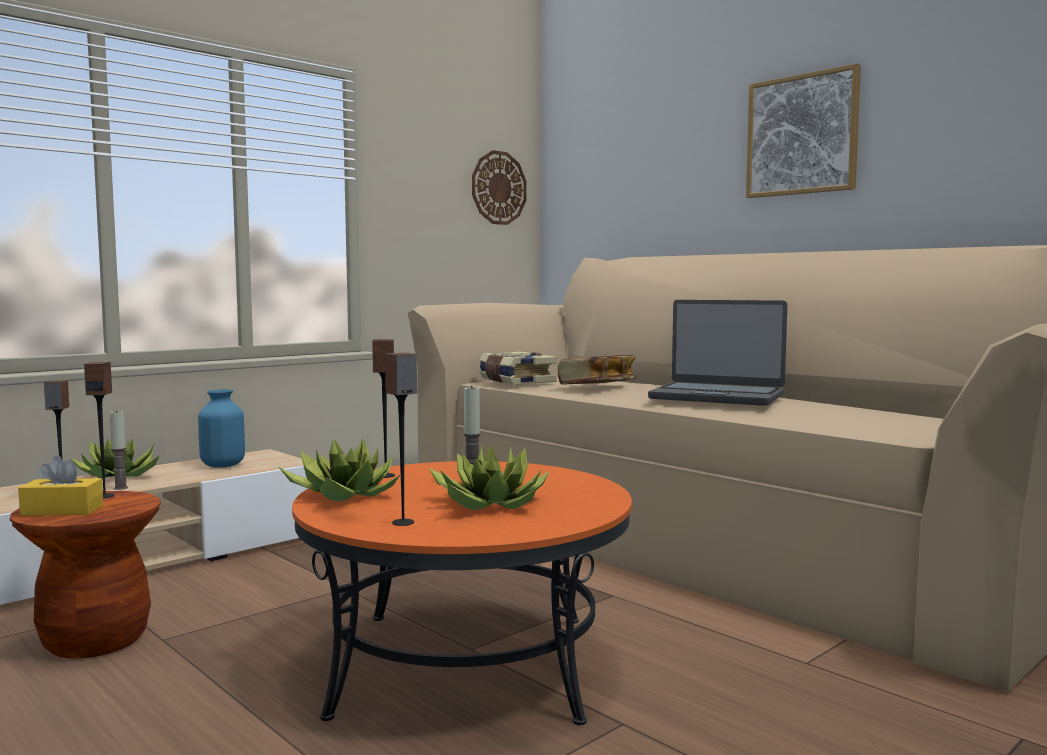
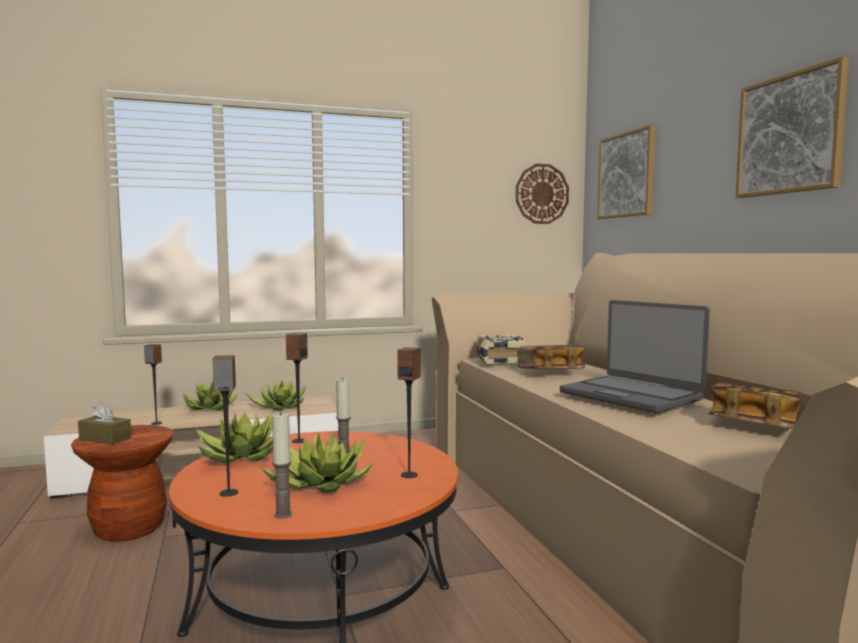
camera: 25 degrees right, 0 degrees up
(62, 510) = (105, 438): yellow tissue box -> brown tissue box
(104, 496) = (145, 429): speaker -> speaker (409, 475)
(120, 488) = (197, 419): candle -> candle (283, 514)
(222, 465) = (280, 407): blue vase -> potted plant
(603, 170) = (626, 175): none -> picture
(850, 408) = (754, 425): none -> book

